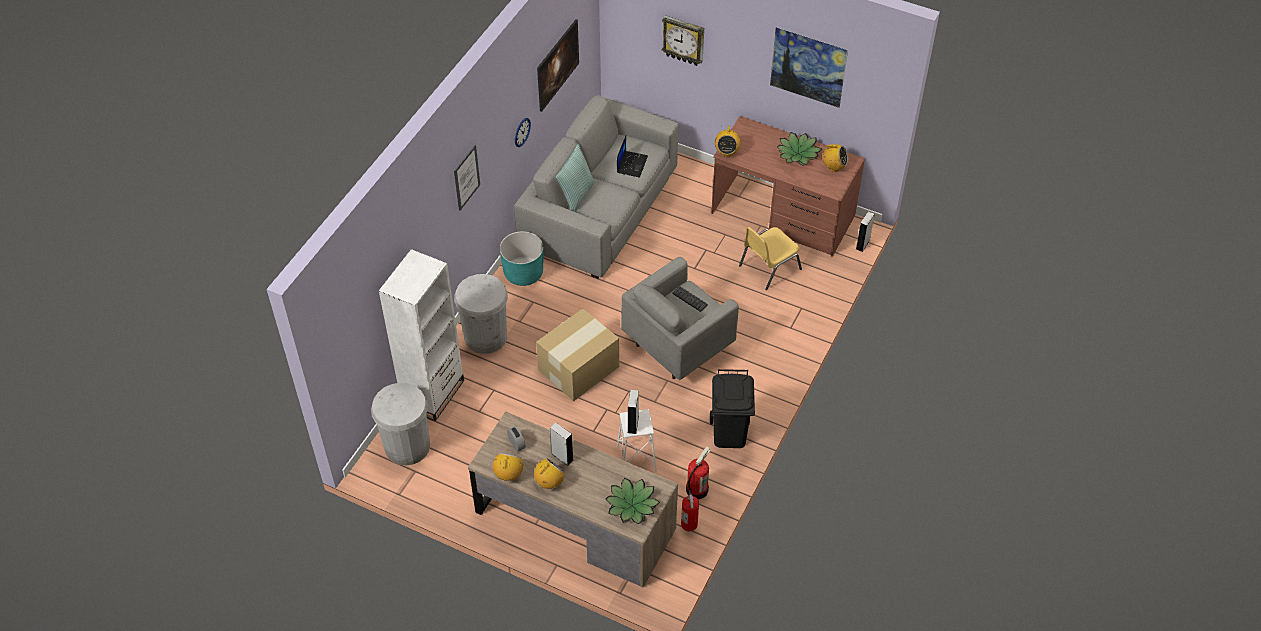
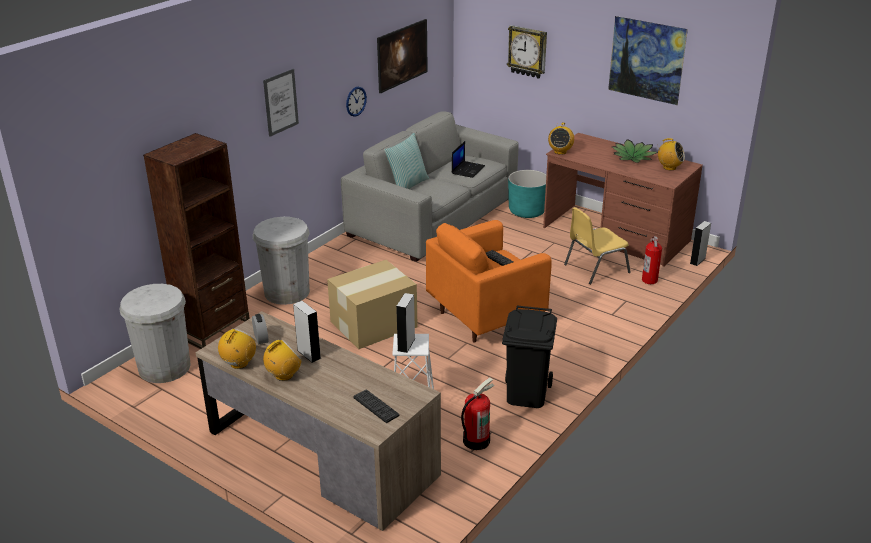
camera: 10 degrees right, 20 degrees down
(433, 393) = (213, 329): white bookcase -> brown bookcase
(523, 273) = (343, 252): turquoise planter -> turquoise planter (527, 211)
(631, 505) = (376, 406): potted plant -> keyboard
(678, 345) = (485, 316): grey armchair -> orange armchair
(689, 524) = (459, 472): fire extinguisher -> fire extinguisher (650, 280)

